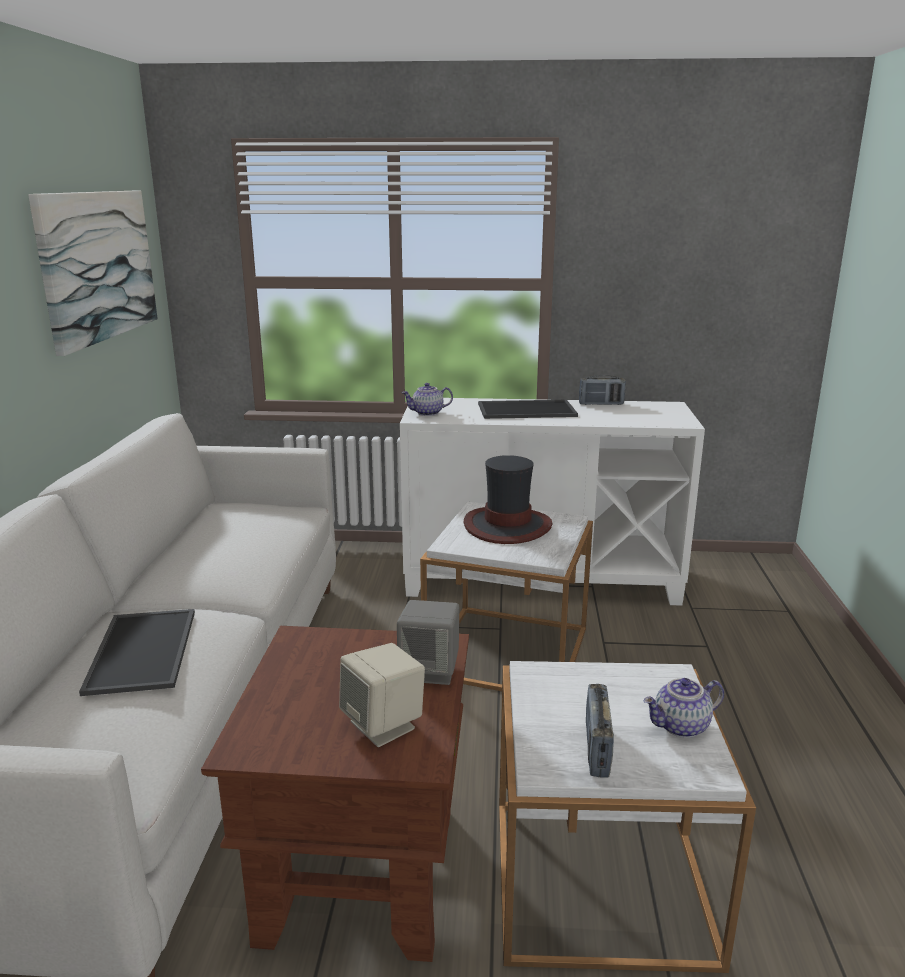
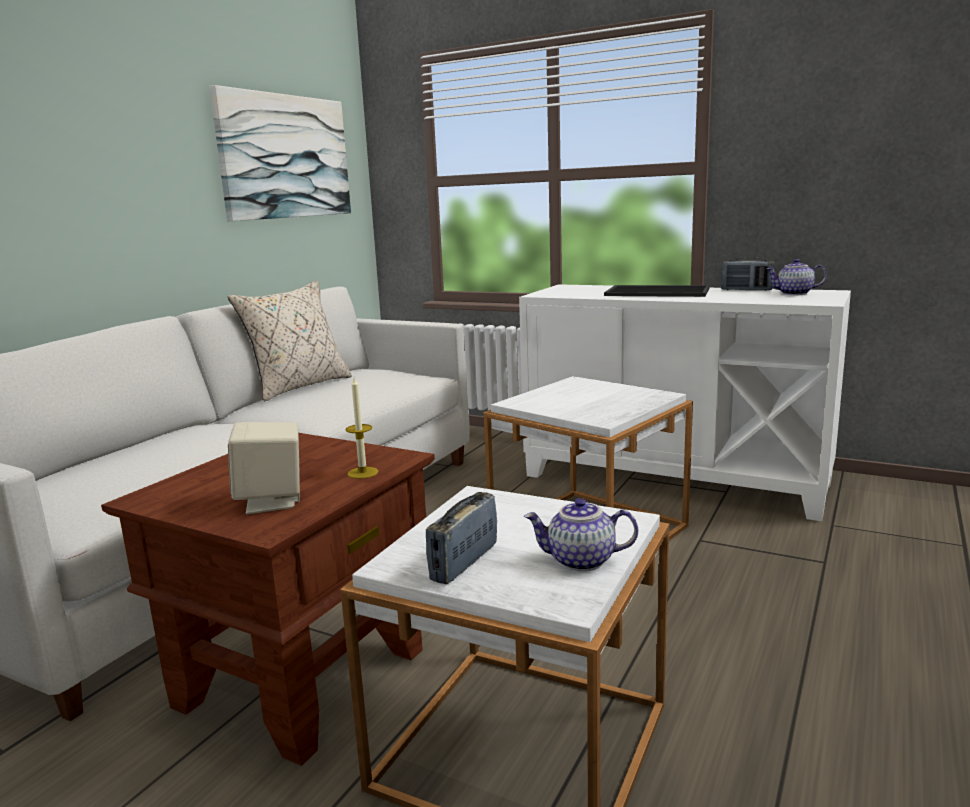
camera: 25 degrees right, 5 degrees down
(144, 651) = (187, 443): tray -> none
(176, 544) = (298, 387): none -> beige pillow
(427, 413) = (554, 292): teapot -> teapot (794, 293)
(430, 671) = (363, 473): grey speaker -> candle
(507, 526) = (590, 394): hat -> none

